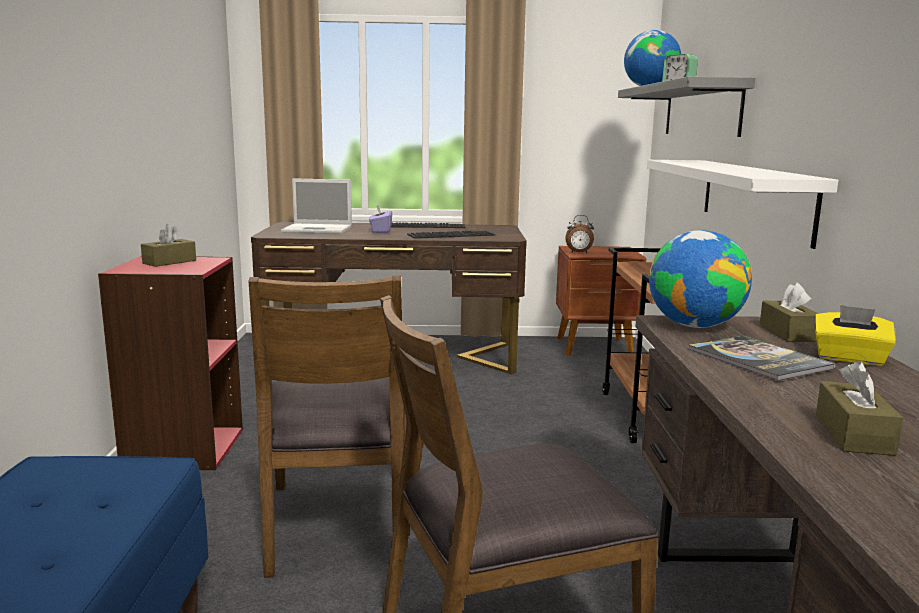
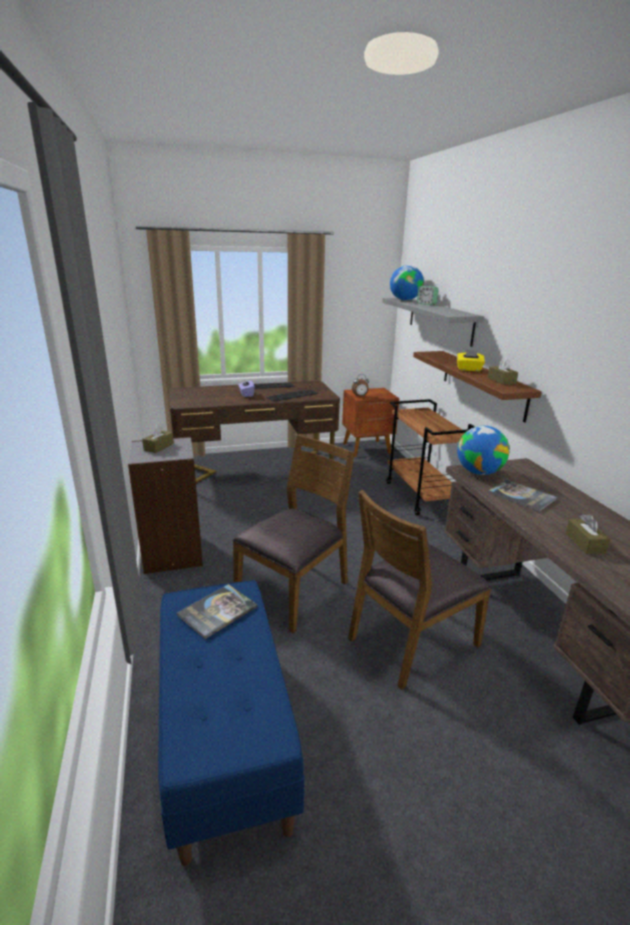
camera: 15 degrees left, 10 degrees up
(84, 490) = (217, 611): none -> book
(183, 448) = (172, 553): red bookcase -> grey bookcase
(319, 229) = (206, 396): laptop -> none
(338, 524) = (294, 590): brown chair -> brown chair turned 120 degrees counterclockwise
(754, 197) = (482, 383): white shelf -> brown shelf
(788, 333) = (522, 473): brown tissue box -> brown tissue box (501, 381)
(849, 358) = (557, 490): yellow tissue box -> yellow tissue box (469, 369)

